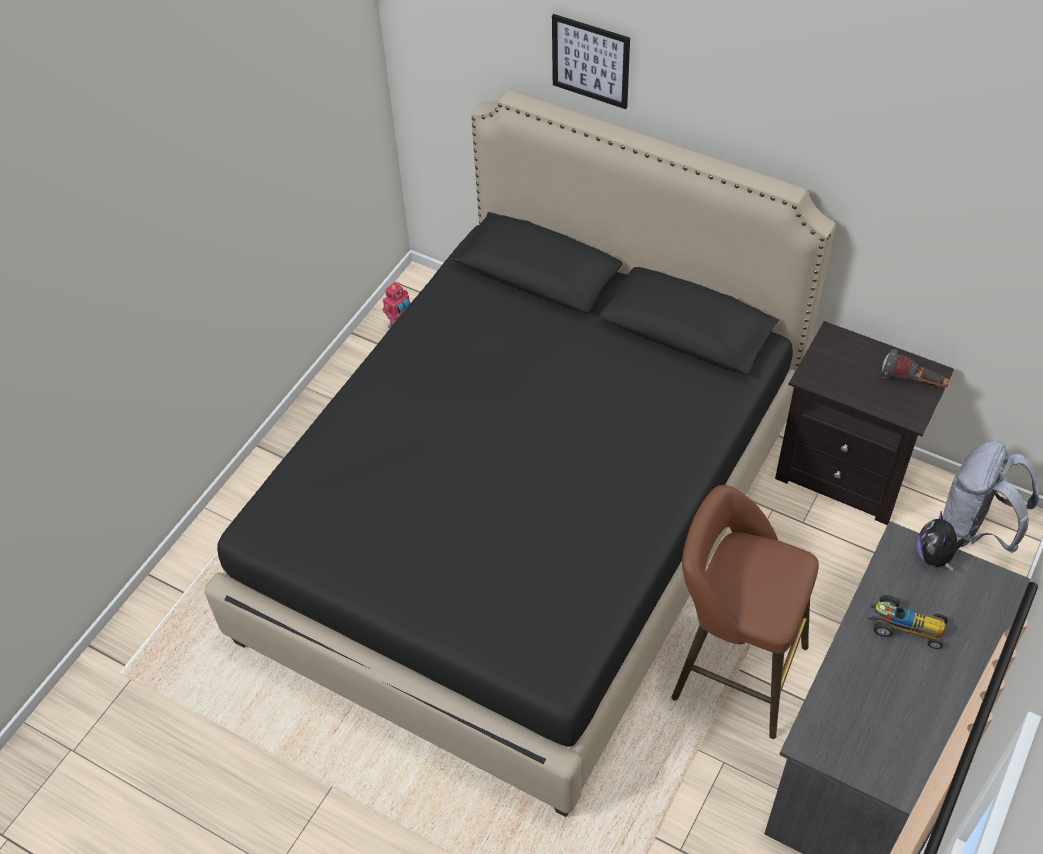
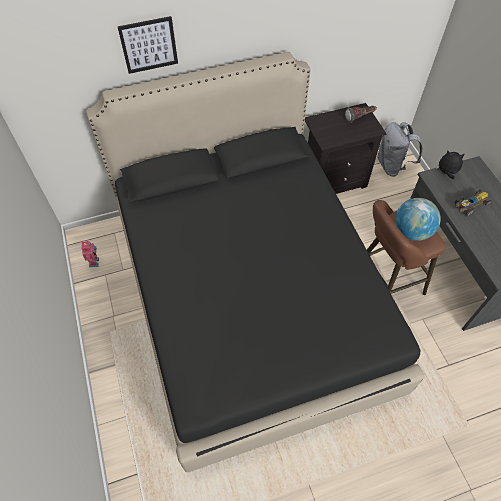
camera: 50 degrees left, 5 degrees up
(759, 580) = (412, 231): none -> globe
(935, 556) = (446, 172): plush toy -> plush toy turned 150 degrees clockwise

